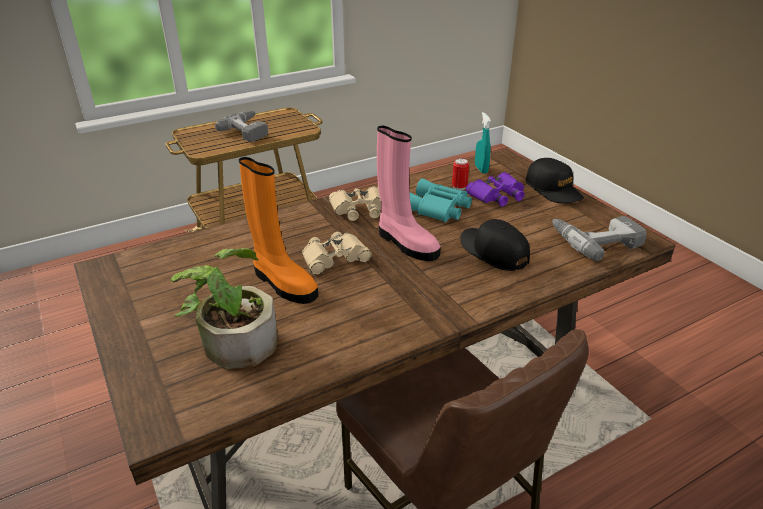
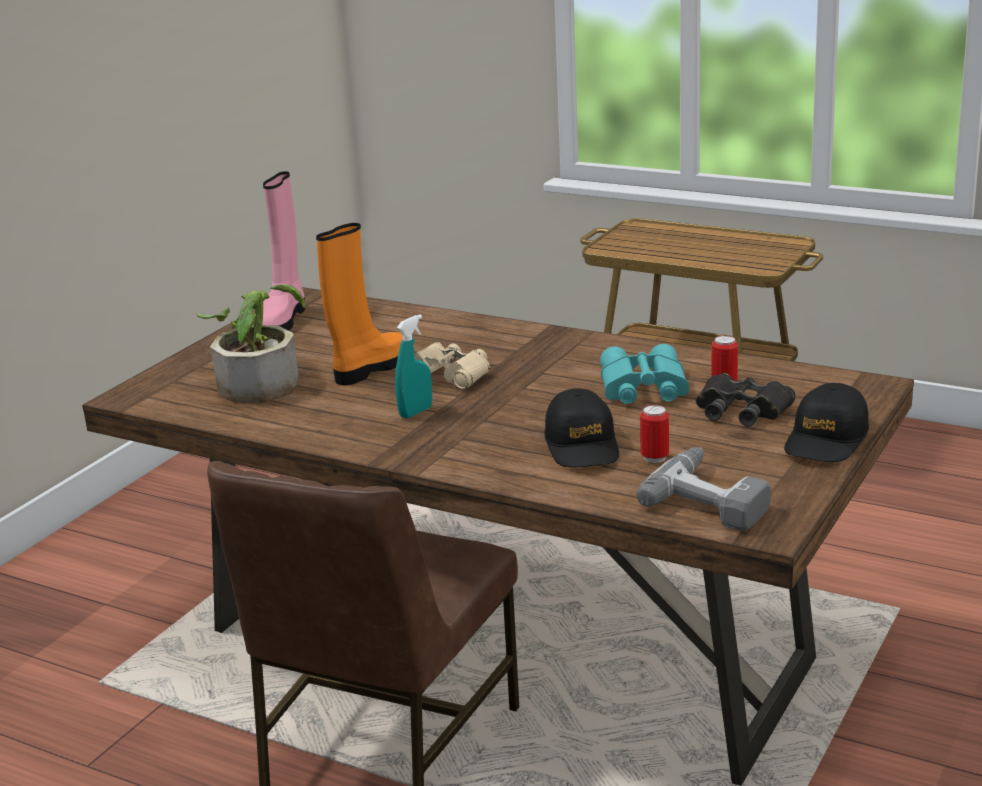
camera: 60 degrees right, 10 degrees down
(249, 130) = (700, 246): power drill -> none
(283, 283) = (371, 368): orange boot -> orange boot turned 150 degrees counterclockwise
(359, 209) = (573, 351): beige binoculars -> none
(405, 243) = (530, 396): pink boot -> pink boot (283, 320)
(481, 169) = (805, 381): turquoise spray bottle -> turquoise spray bottle (415, 412)
(493, 252) = (582, 445): black cap -> black cap turned 150 degrees clockwise
(497, 195) = (742, 410): purple binoculars -> black binoculars
(531, 237) = (654, 457): none -> can

